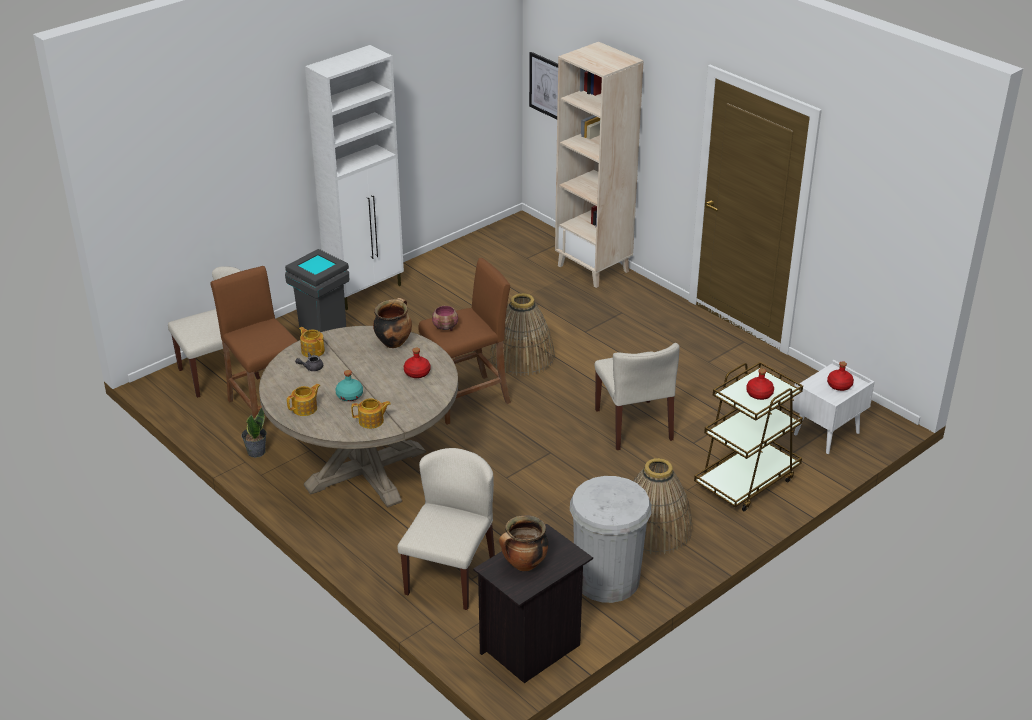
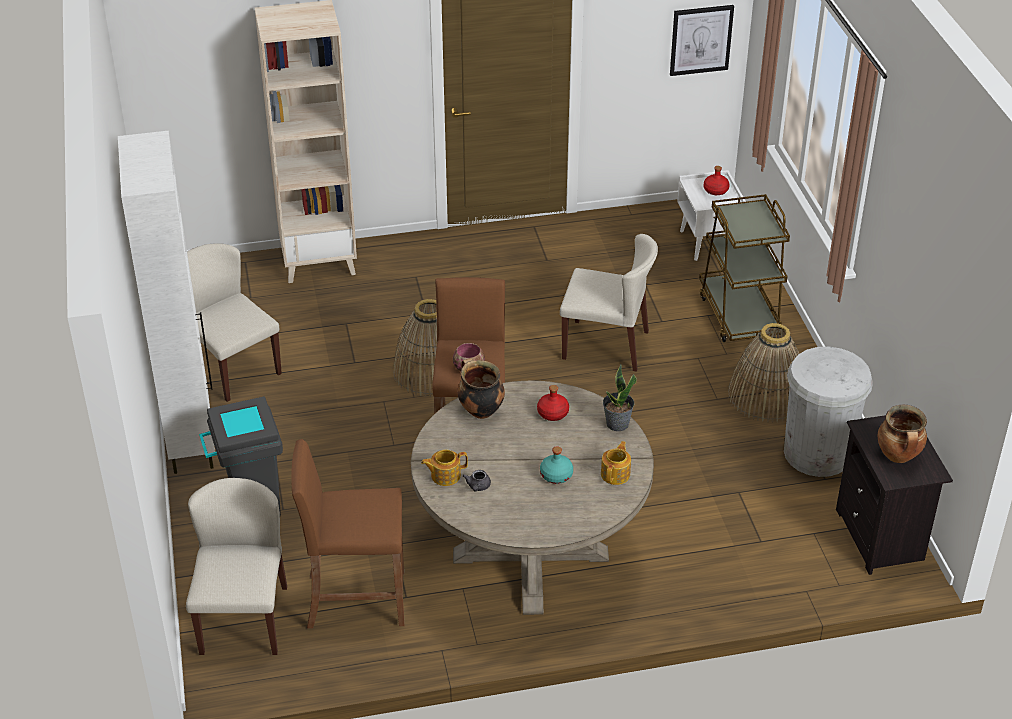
camera: 60 degrees left, 5 degrees up
(256, 452) = (430, 635): potted plant -> potted plant (617, 424)
(305, 408) = (555, 516): teapot -> none
(450, 575) = (746, 554): beige chair -> beige chair (232, 368)
(547, 86) = (172, 96): picture -> picture (701, 40)
(759, 394) = (753, 223): red bottle -> none

